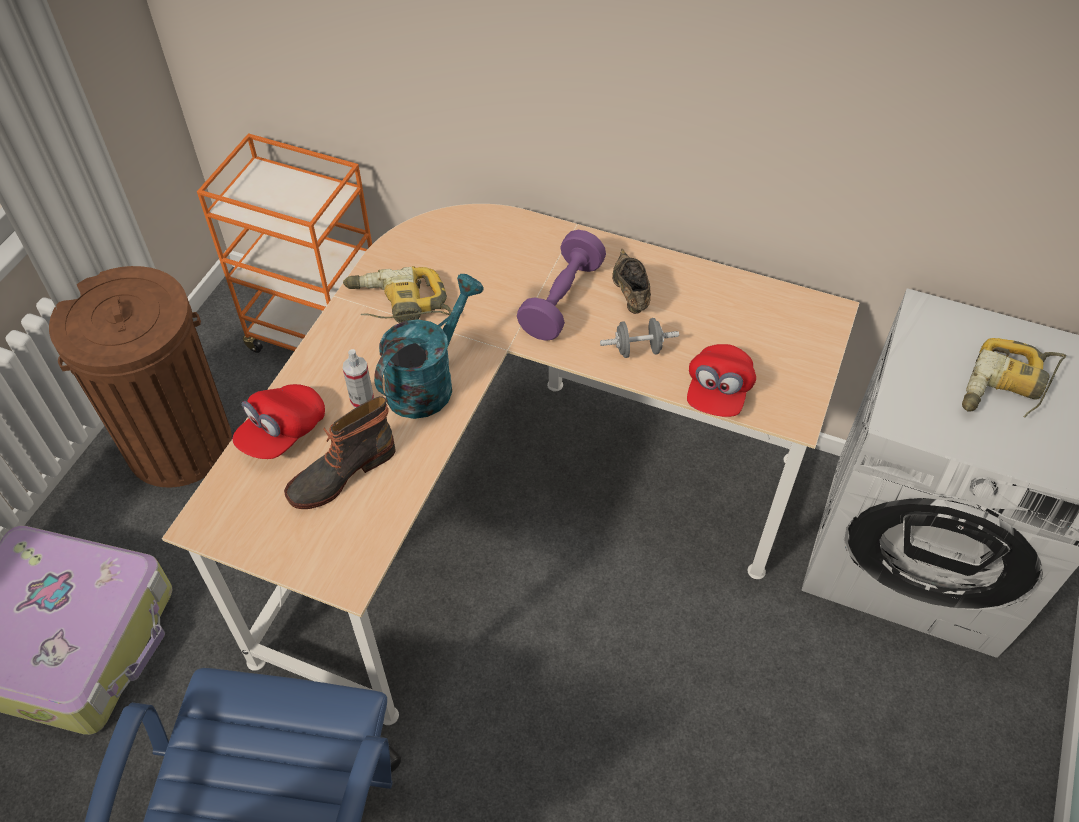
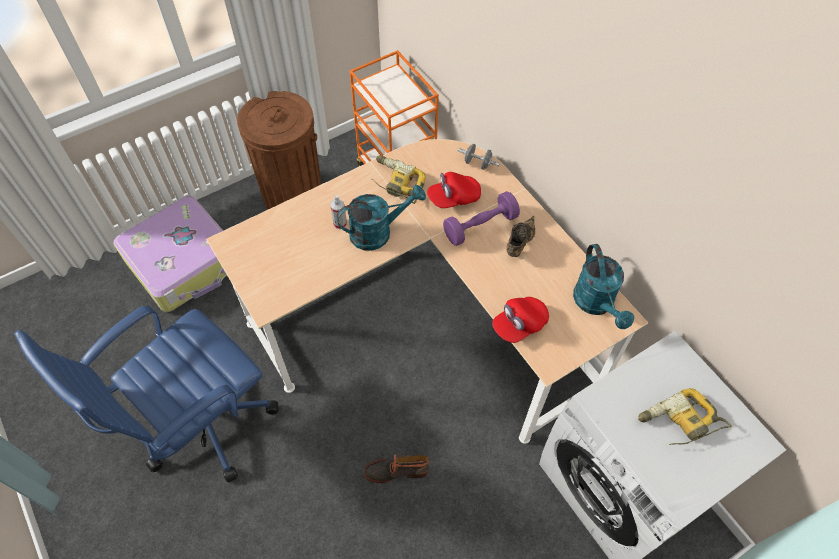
camera: 35 degrees right, 5 degrees up
(282, 432) = (292, 219): red cap -> red cap (453, 198)
(341, 472) = (302, 254): boot -> boot (396, 470)
(638, 349) = (497, 276): grey dumbbell -> grey dumbbell (477, 163)
(785, 314) = (597, 304): none -> turquoise watering can

